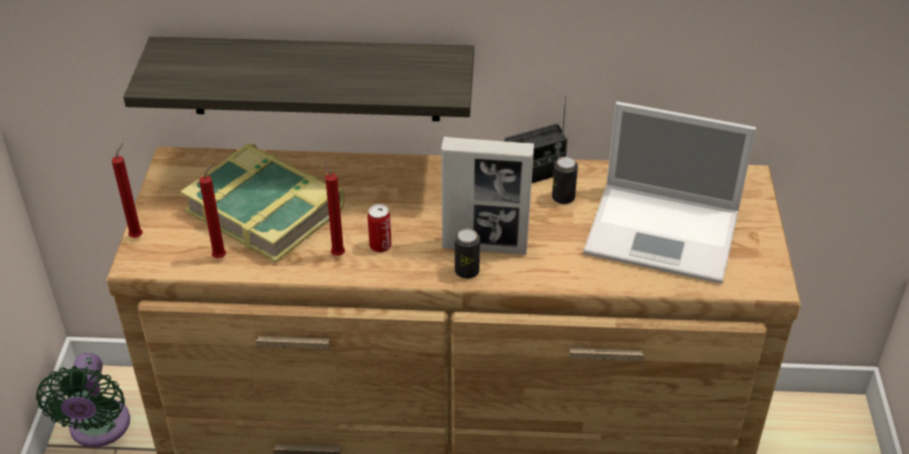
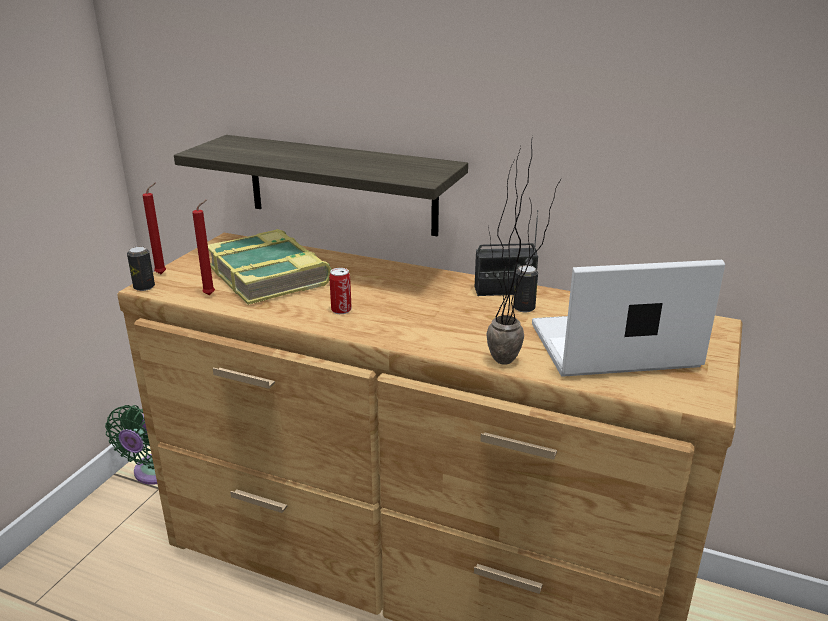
camera: 20 degrees right, 15 degrees down
(337, 253) = (302, 308): red candle -> none
(467, 271) = (403, 338): can -> can (144, 287)
(485, 246) = (431, 325): picture frame -> none
(588, 281) = (512, 365): none -> potted plant
(665, 233) = (609, 347): laptop -> laptop turned 135 degrees clockwise

